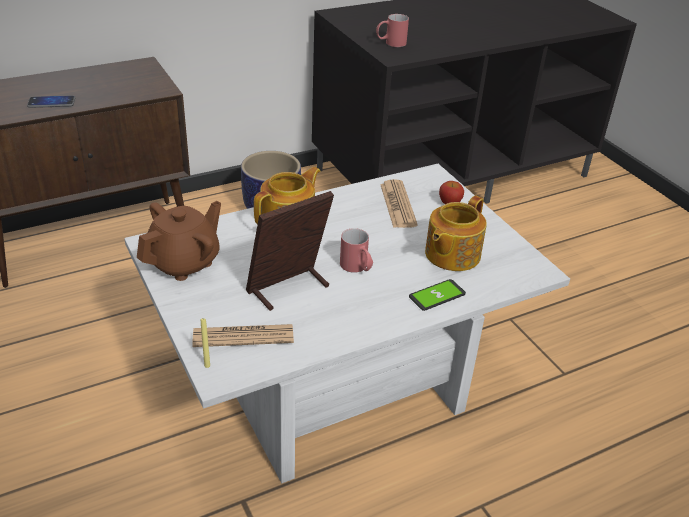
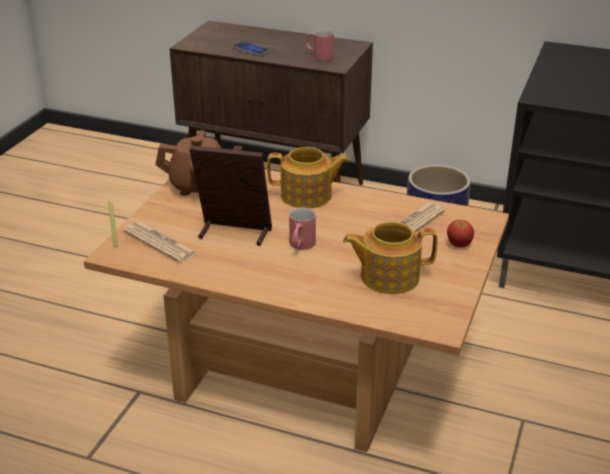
camera: 50 degrees right, 5 degrees down
(337, 379) = (304, 366): white coffee table -> brown coffee table
(390, 43) = (561, 86): red mug -> red mug (318, 56)
(437, 295) = (324, 294): phone -> none

